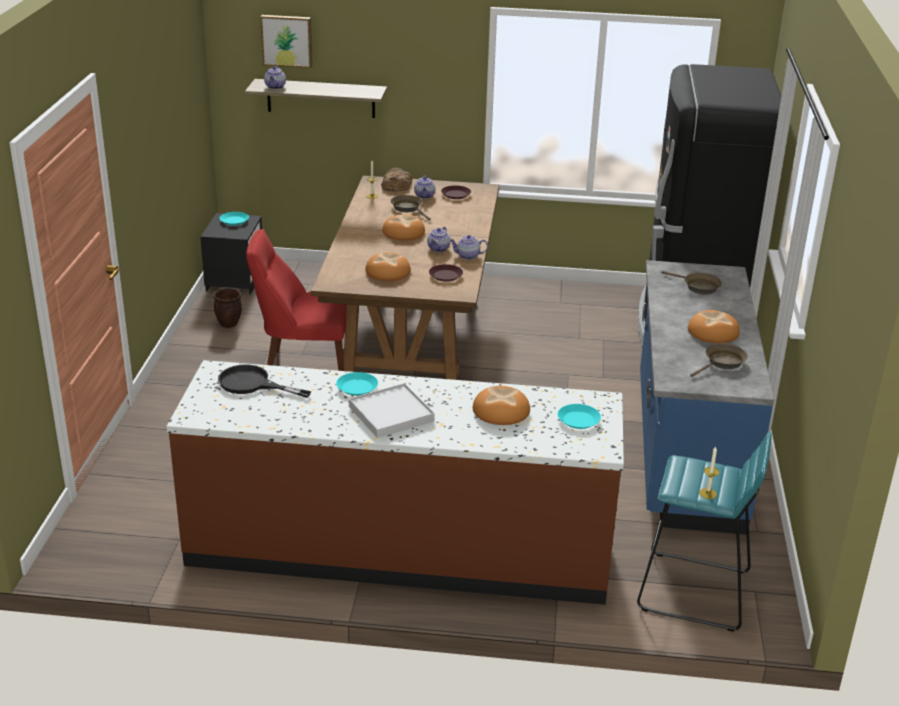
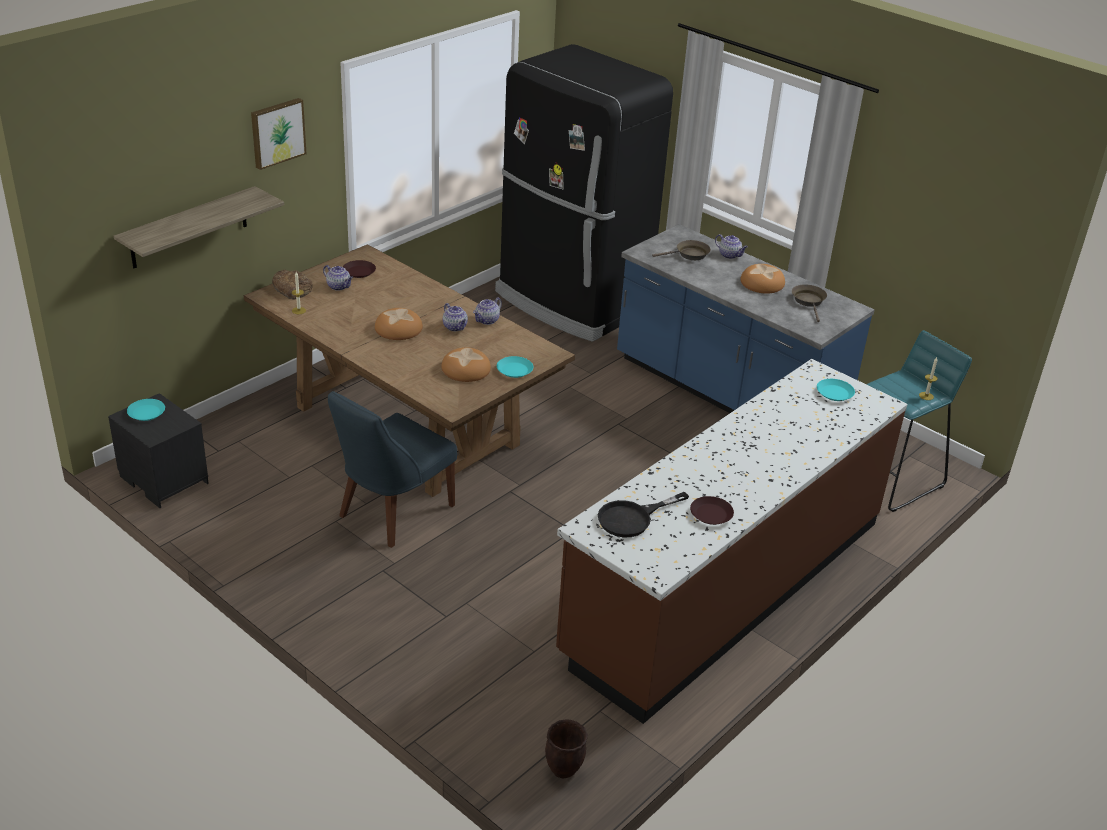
camera: 55 degrees left, 5 degrees up
(228, 324) = (251, 523): brown planter -> brown planter (564, 770)
(275, 87) = (161, 235): teapot -> teapot (730, 255)
(287, 40) = (145, 175): picture -> picture (277, 132)
(304, 367) = (392, 513): red chair -> blue chair
(356, 388) = (692, 468): turquoise plate -> turquoise plate (514, 370)
(391, 414) = (750, 469): white tray -> none
(408, 208) = (353, 305): brown frying pan -> none
(446, 276) = (510, 346): brown plate -> brown plate (711, 514)
(501, 410) = (791, 418): bread -> none

